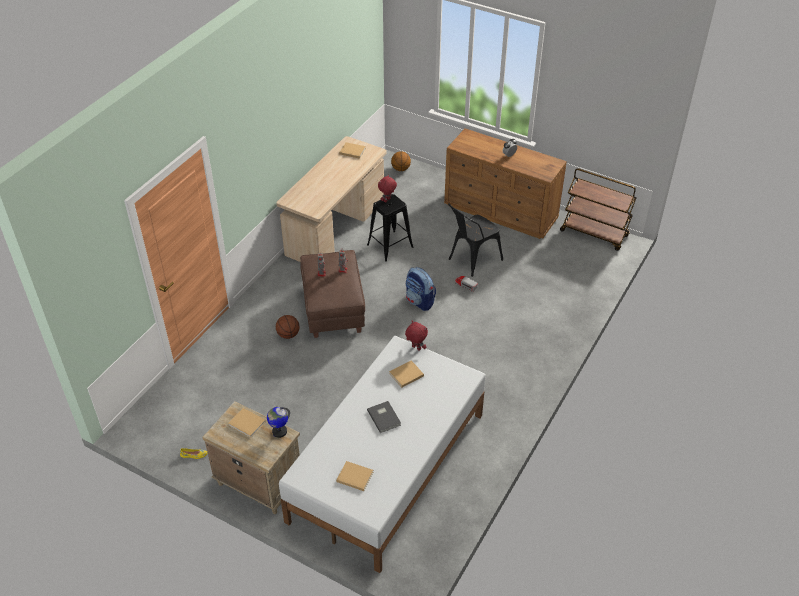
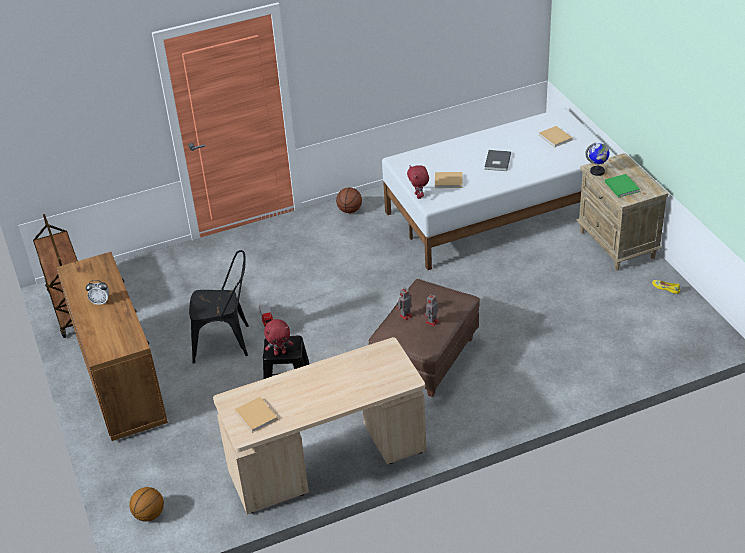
camera: 140 degrees left, 5 degrees down
(247, 424) = (621, 186): beige book -> green book
(288, 334) = (496, 355): basketball -> basketball (350, 210)
(420, 301) = (329, 325): backpack -> none

